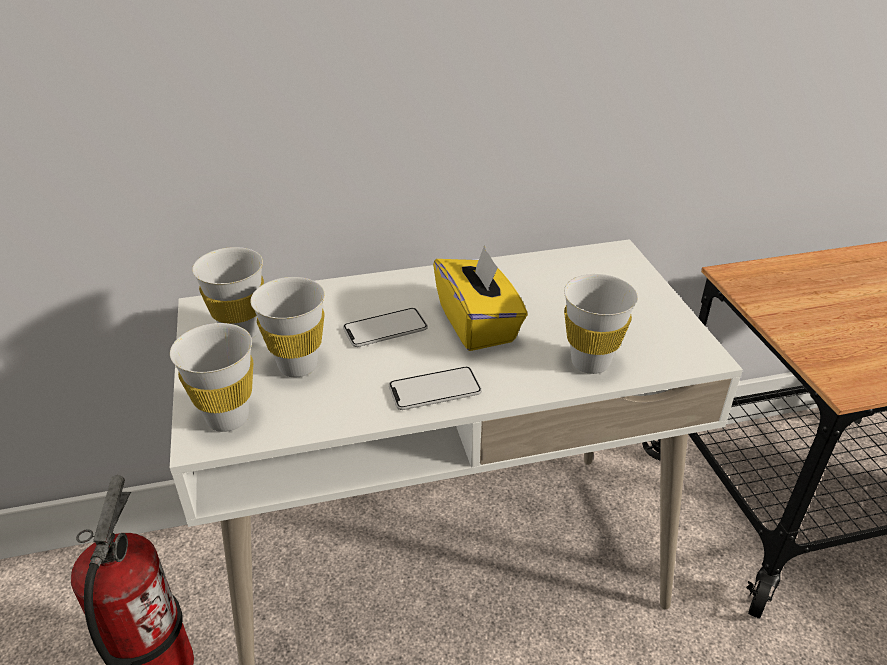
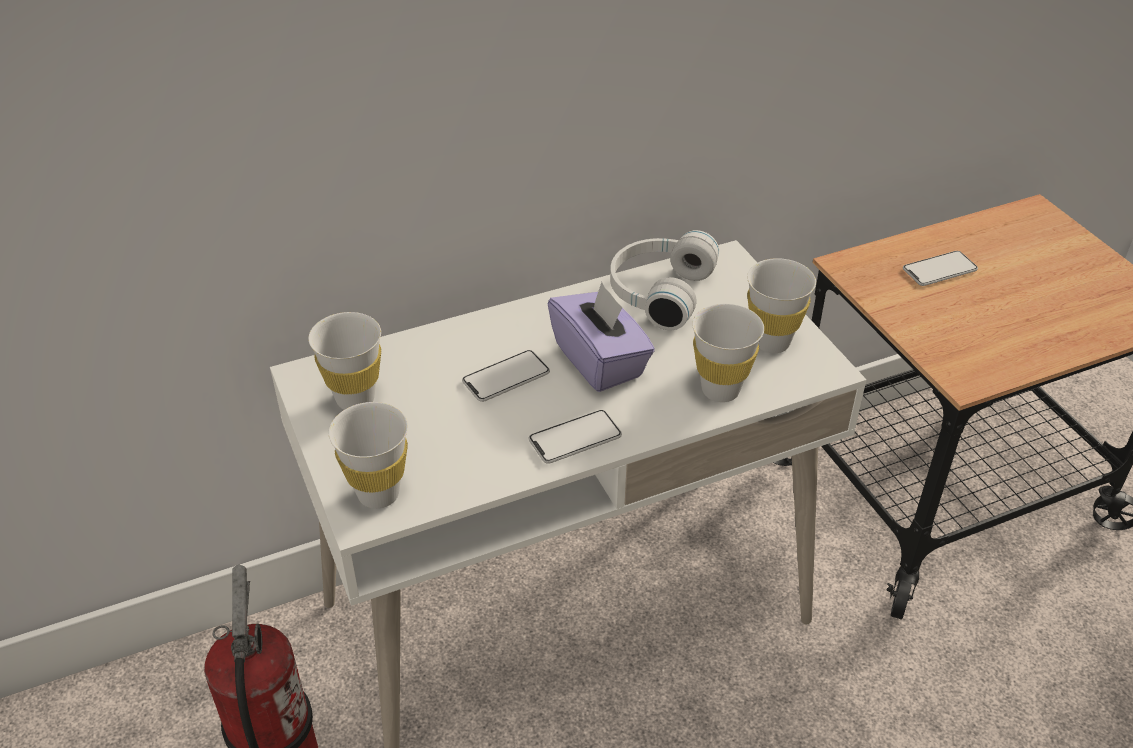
camera: 10 degrees left, 5 degrees up
(298, 366) = (429, 430): white cup -> white cup (771, 342)
(478, 324) = (600, 361): yellow tissue box -> purple tissue box
(547, 273) = (657, 292): none -> white headphones
(824, 287) = (939, 270): none -> phone

